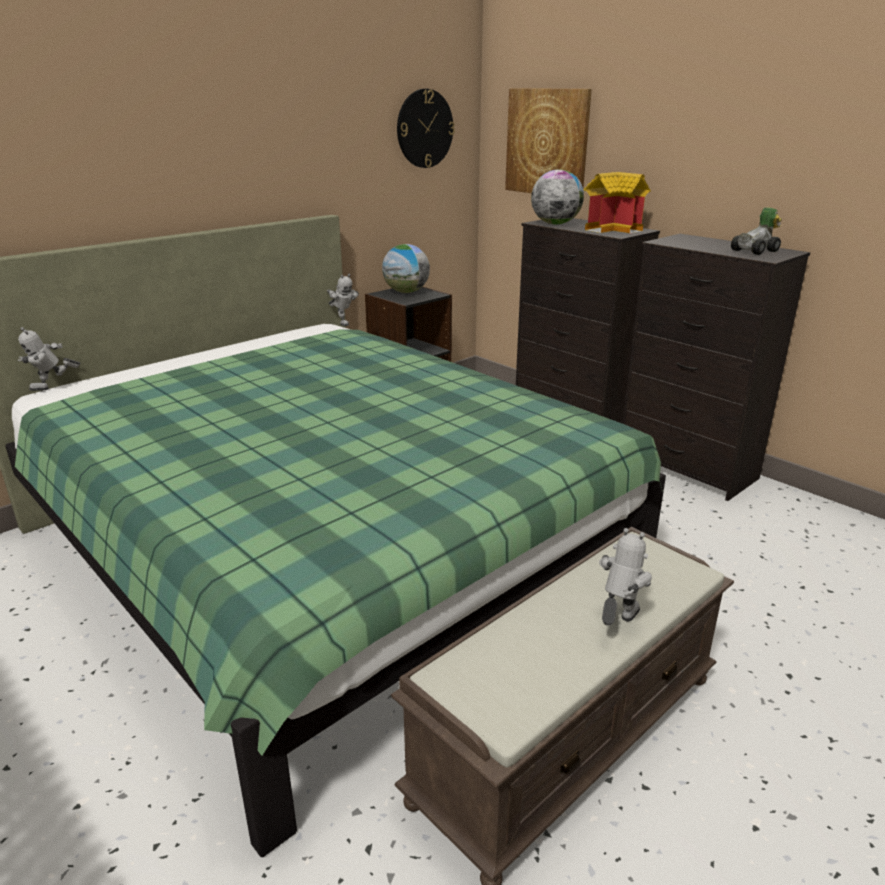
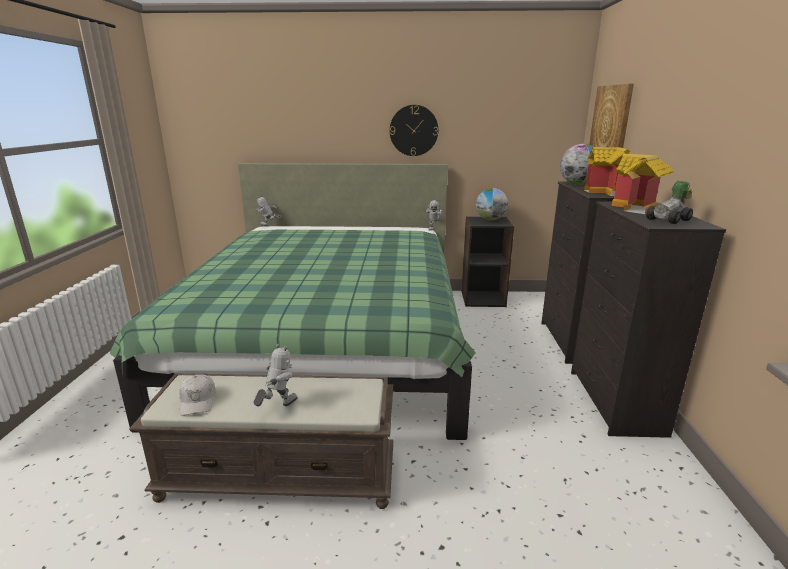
camera: 45 degrees right, 5 degrees down
(424, 129) = (531, 114): wall clock -> wall clock (413, 130)
(522, 682) = (198, 401): none -> white cap
(617, 622) = (278, 407): toy robot -> toy robot turned 45 degrees counterclockwise
(698, 243) = (638, 208): none -> toy house
(757, 251) = (670, 220): toy car -> toy car turned 45 degrees counterclockwise

